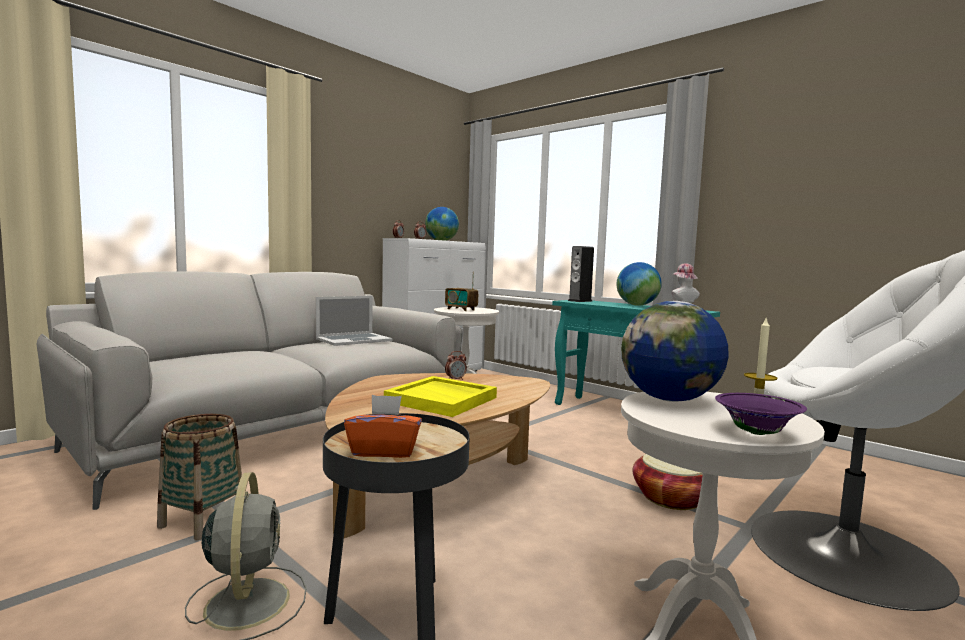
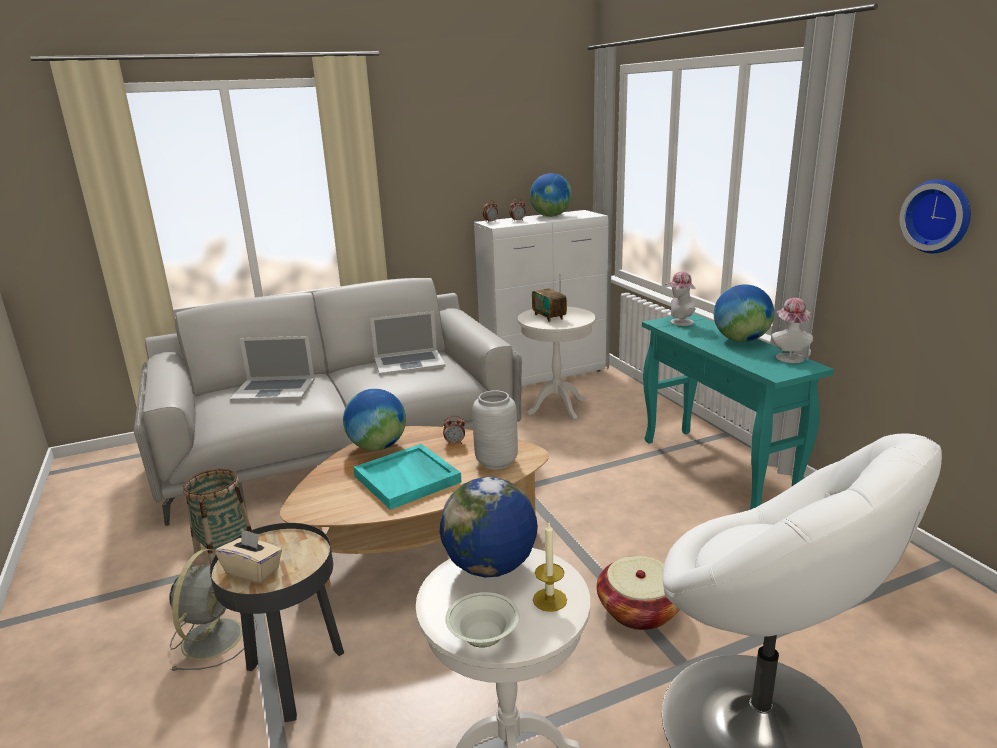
camera: 25 degrees right, 15 degrees up
(226, 355) = (274, 389): none -> laptop
(382, 385) = (378, 447): none -> globe
(384, 451) = (253, 571): orange tissue box -> beige tissue box
(442, 399) = (408, 479): yellow tray -> turquoise tray
(510, 386) = (497, 461): none -> grey vase
(580, 301) = (679, 322): speaker -> hat
(756, 433) = (483, 639): purple bowl -> white bowl
(779, 198) = (938, 216): none -> wall clock

